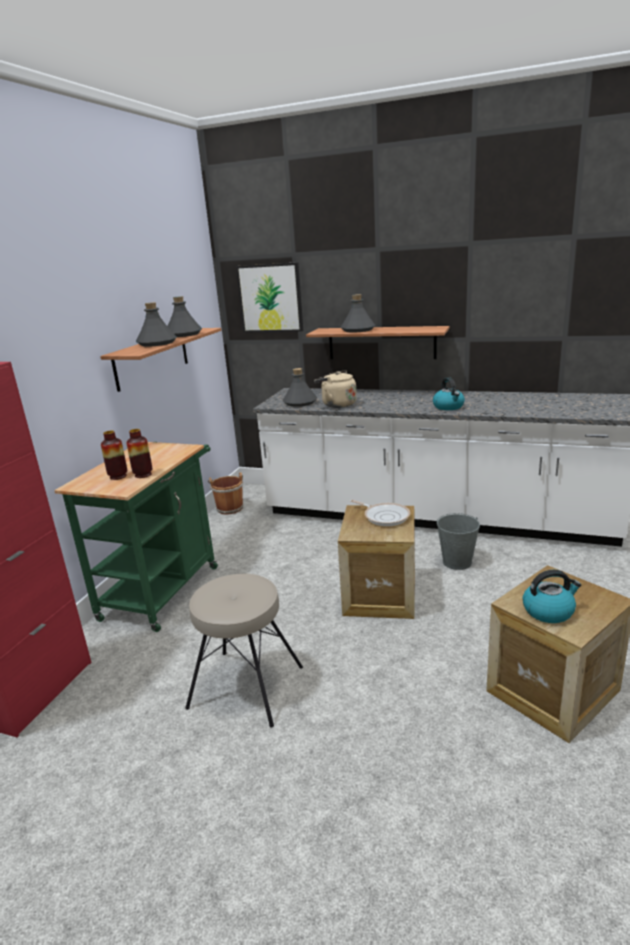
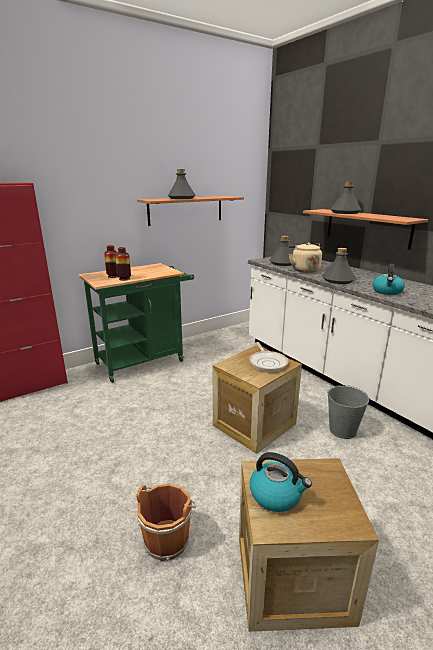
camera: 35 degrees right, 0 degrees up
(183, 334) = (211, 197): grey bottle -> grey bottle (338, 280)
(229, 508) = (233, 330): brown bucket -> brown bucket (167, 538)
(246, 685) = (110, 436): beige stool -> none
(270, 298) = (296, 181): picture -> none

